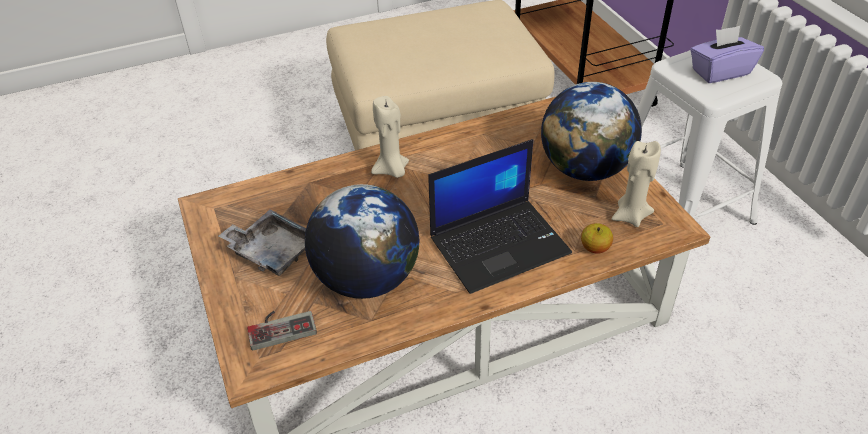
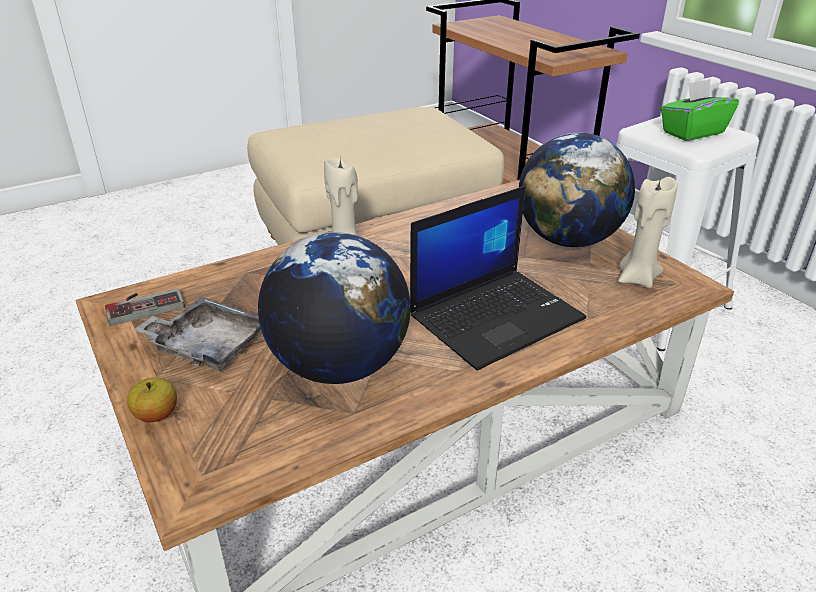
camera: 10 degrees left, 10 degrees down
(281, 326) = (230, 431): game controller -> game controller (144, 304)
(595, 248) = (610, 312): apple -> apple (156, 415)
(720, 72) = (692, 132): purple tissue box -> green tissue box

